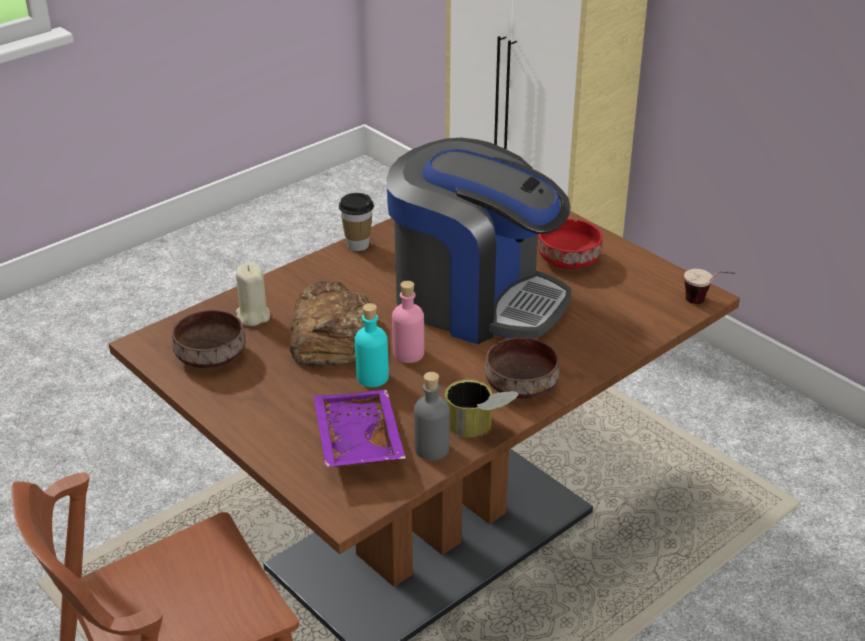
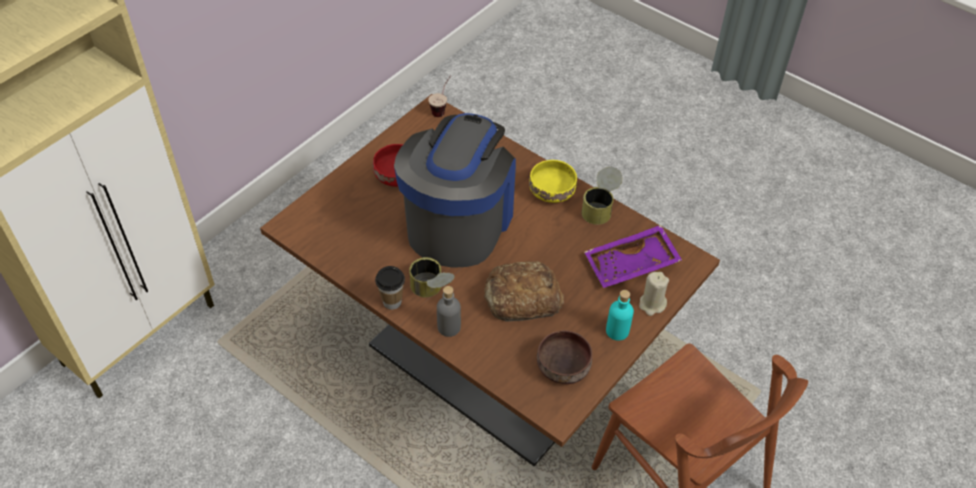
camera: 100 degrees left, 15 degrees up
(252, 316) = (506, 351): beige candle -> beige candle (652, 304)
(365, 272) = (432, 291): none -> can
(372, 377) = (564, 266): turquoise bottle -> turquoise bottle (617, 331)
(408, 353) = (532, 251): pink bottle -> none
(431, 449) = (626, 227): grey bottle -> grey bottle (449, 327)
(521, 386) = (553, 191): brown bowl -> yellow bowl

